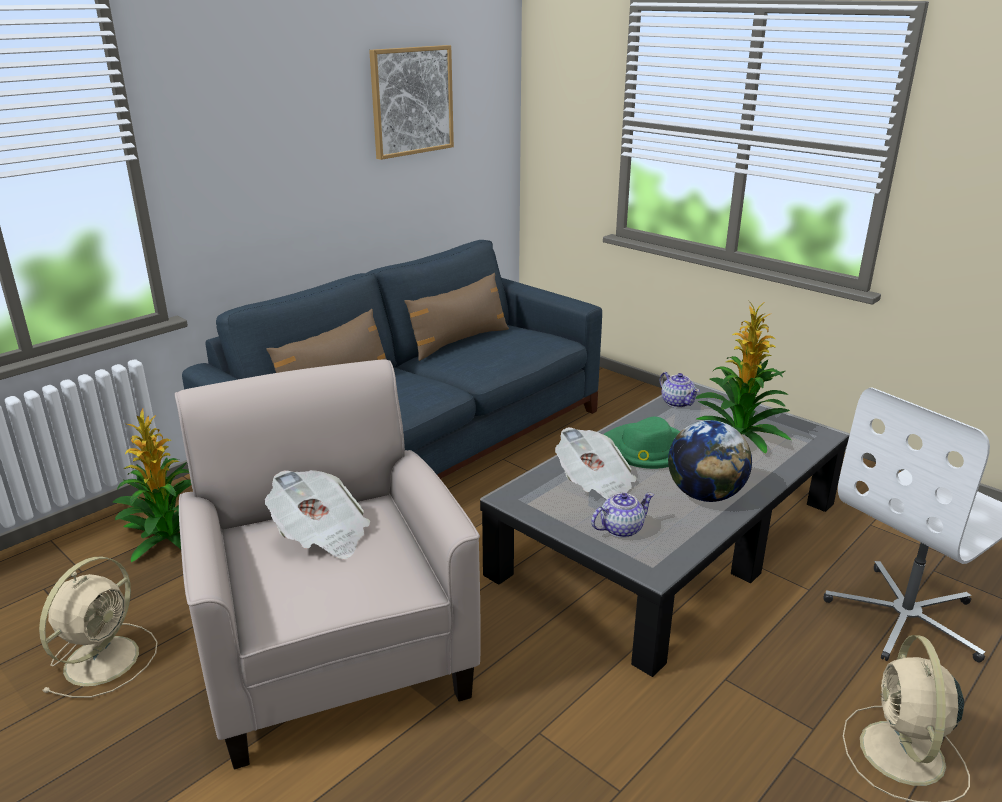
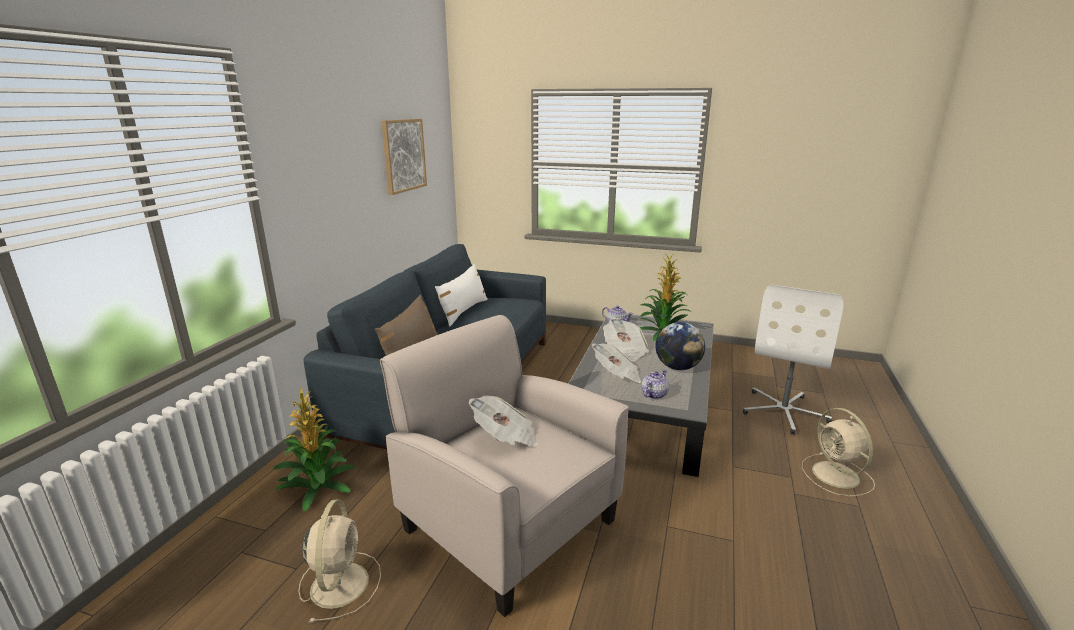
camera: 25 degrees left, 5 degrees down
(459, 341) = (463, 311): brown pillow -> white pillow
(646, 449) = (625, 351): green hat -> newspaper

